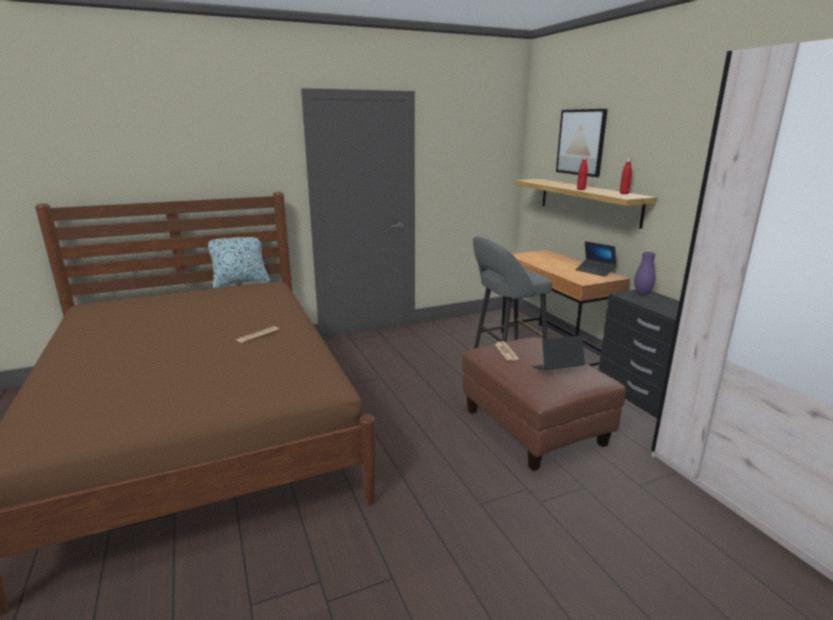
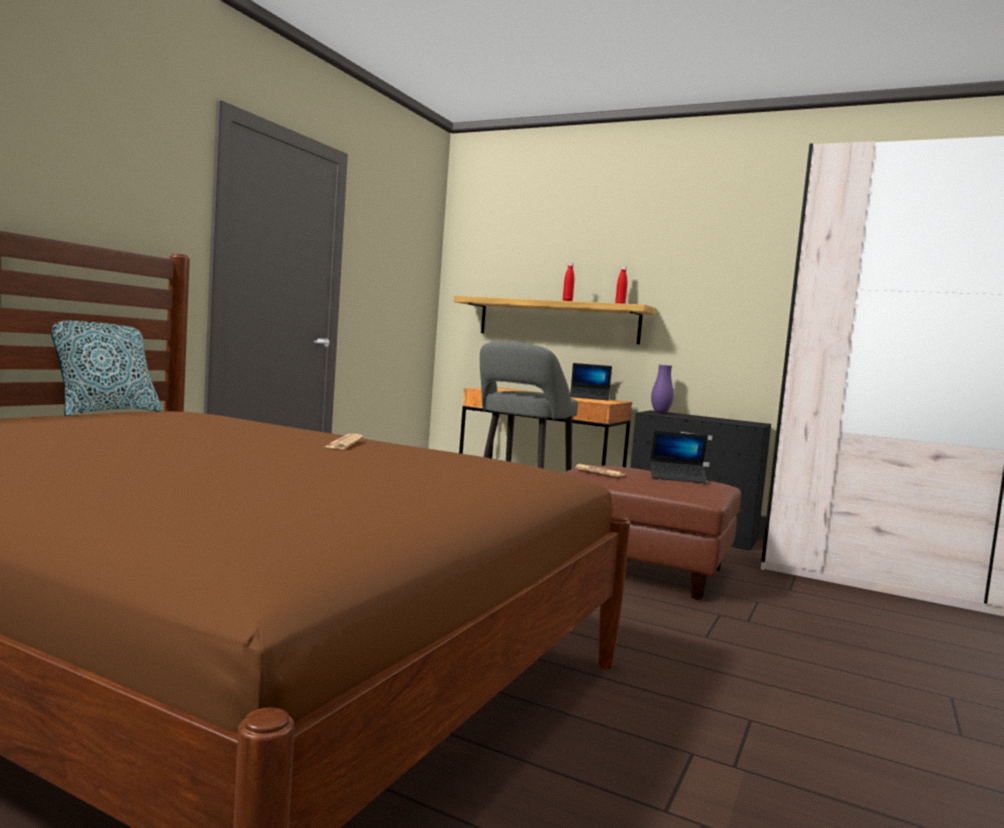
camera: 40 degrees left, 15 degrees down
(557, 370) = (677, 478): laptop -> laptop turned 120 degrees counterclockwise
(581, 142) = (541, 253): picture -> none

